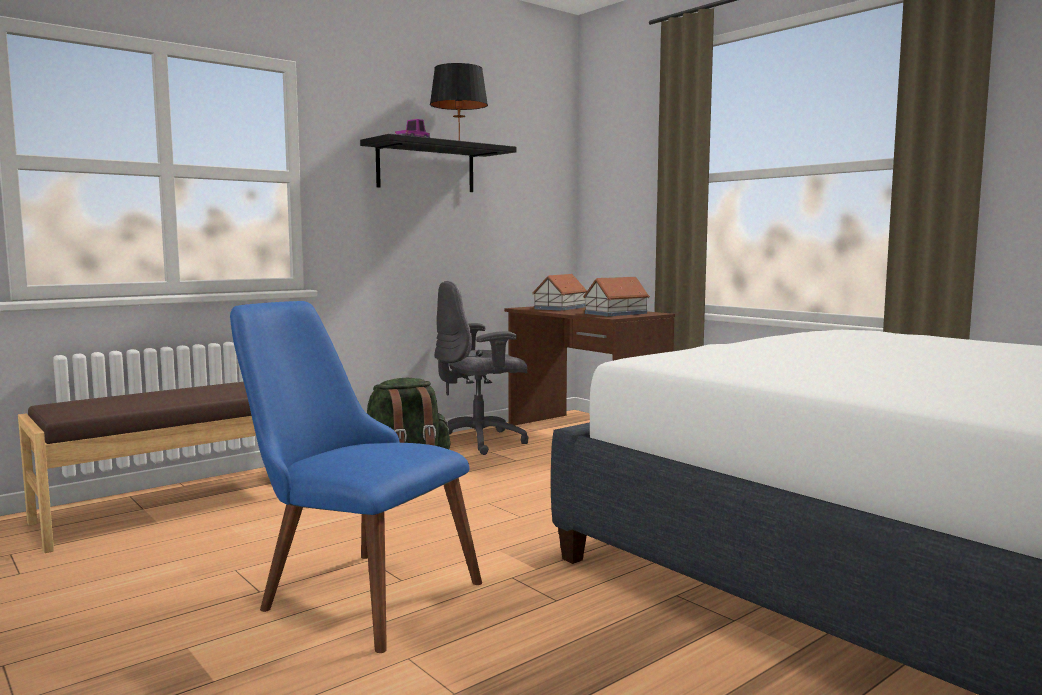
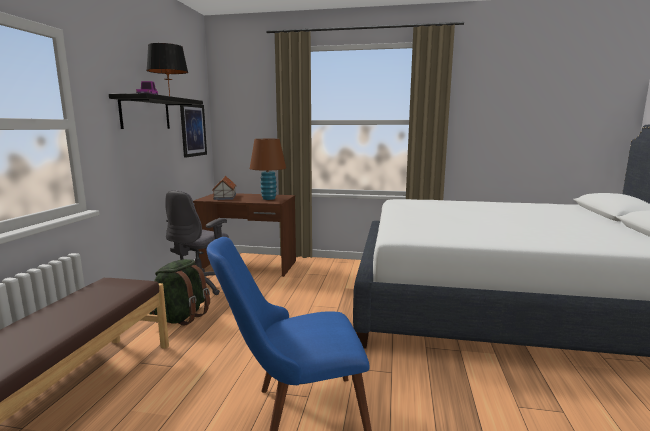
camera: 40 degrees left, 5 degrees up
(528, 198) = (193, 130): none -> picture
(615, 313) = (268, 198): toy house -> brown table lamp

